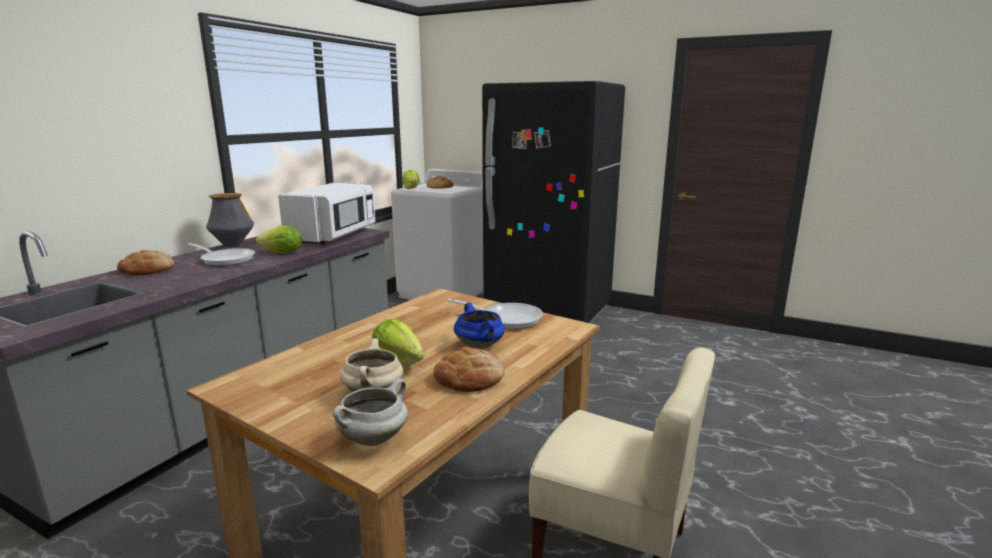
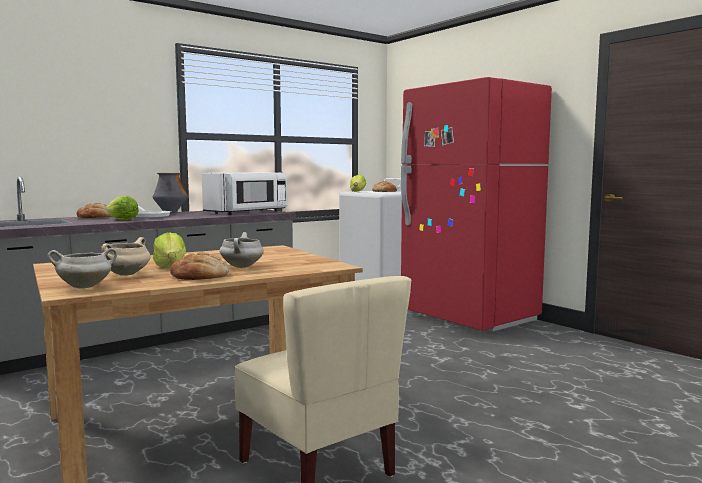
camera: 25 degrees right, 10 degrees down
(283, 253) = (192, 216): lettuce -> lettuce (123, 220)
(480, 346) = (242, 267): blue cooking pot -> white cooking pot
(506, 319) = (295, 259): frying pan -> none
(548, 311) = (469, 317): black fridge -> red fridge

